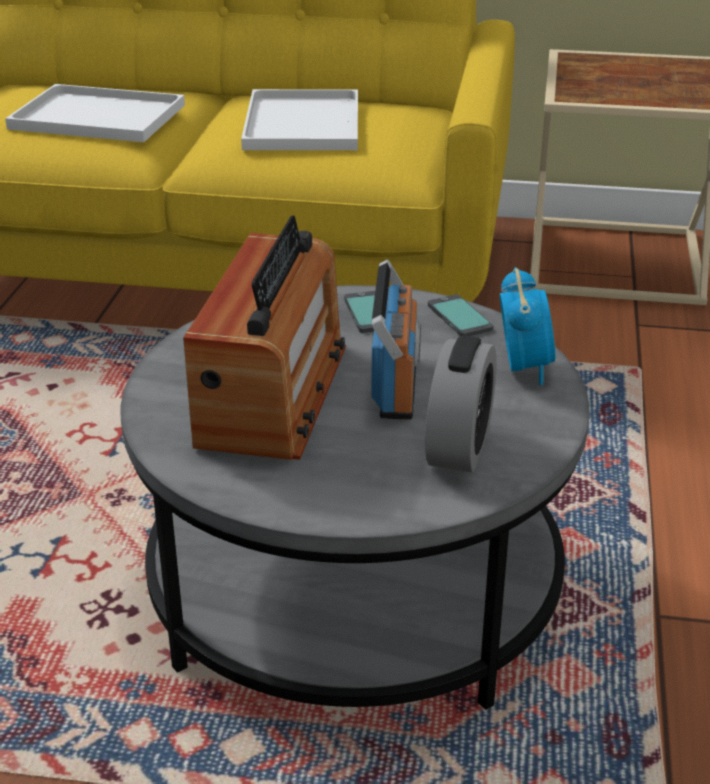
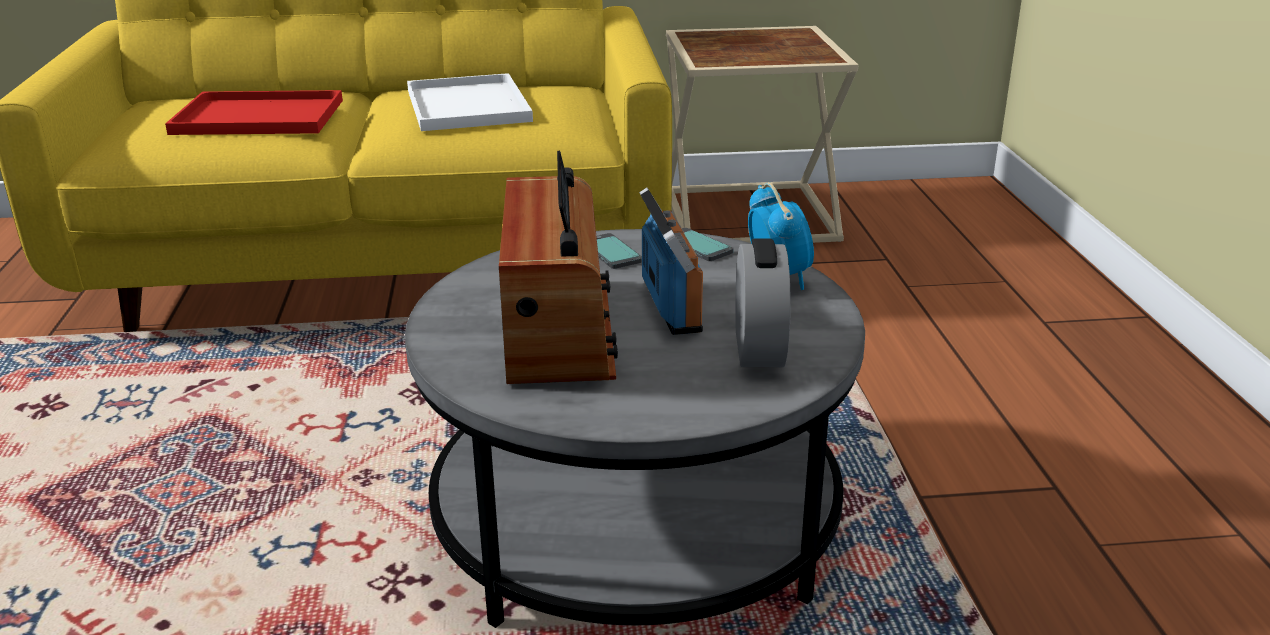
camera: 15 degrees left, 5 degrees down
(94, 117) = (255, 117): white tray -> red tray

